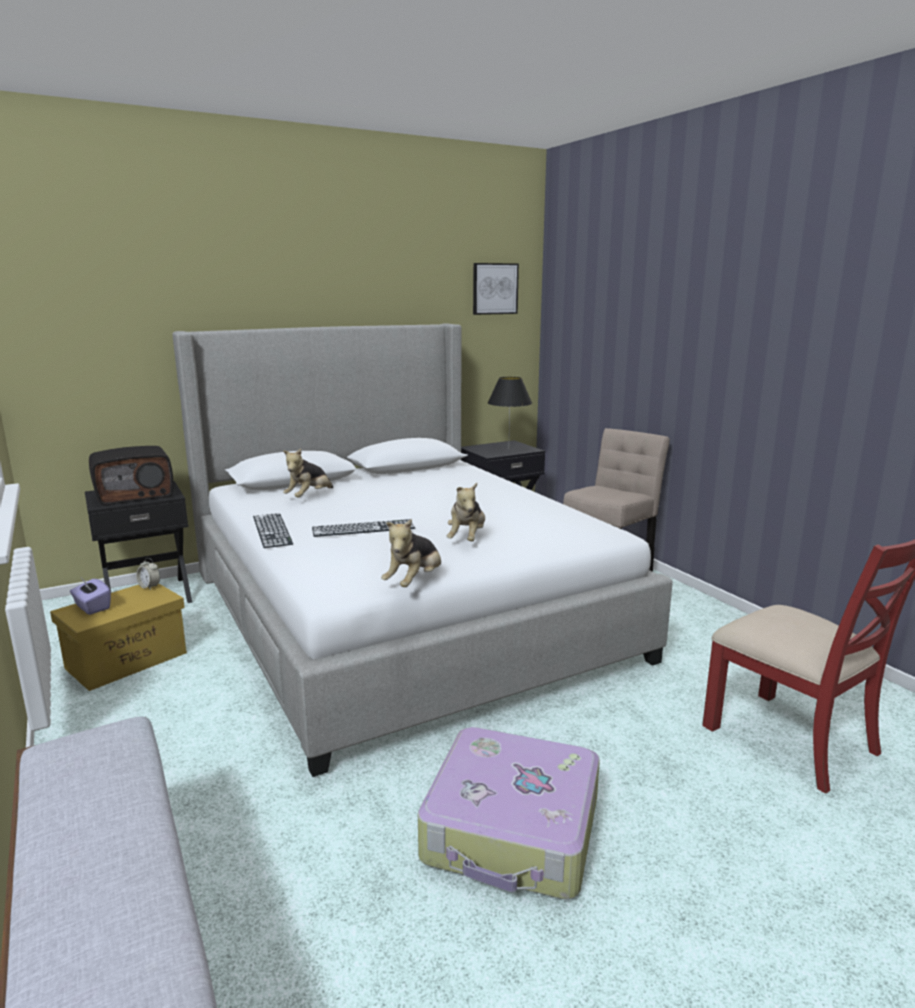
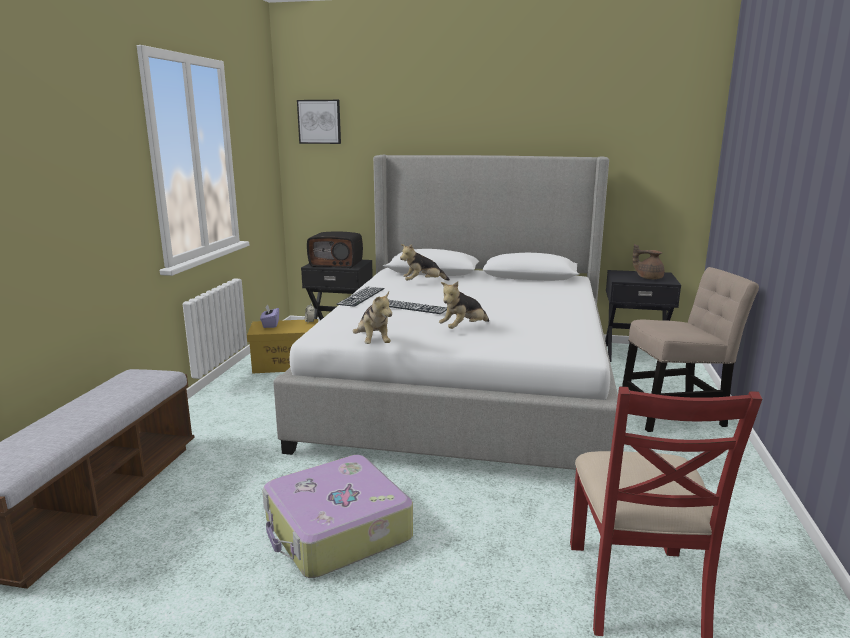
camera: 40 degrees right, 0 degrees up
(414, 582) = (373, 343): plush toy -> plush toy turned 90 degrees counterclockwise
(494, 289) = (664, 125): picture -> picture (319, 122)
(508, 448) = (648, 278): black table lamp -> brown teapot

